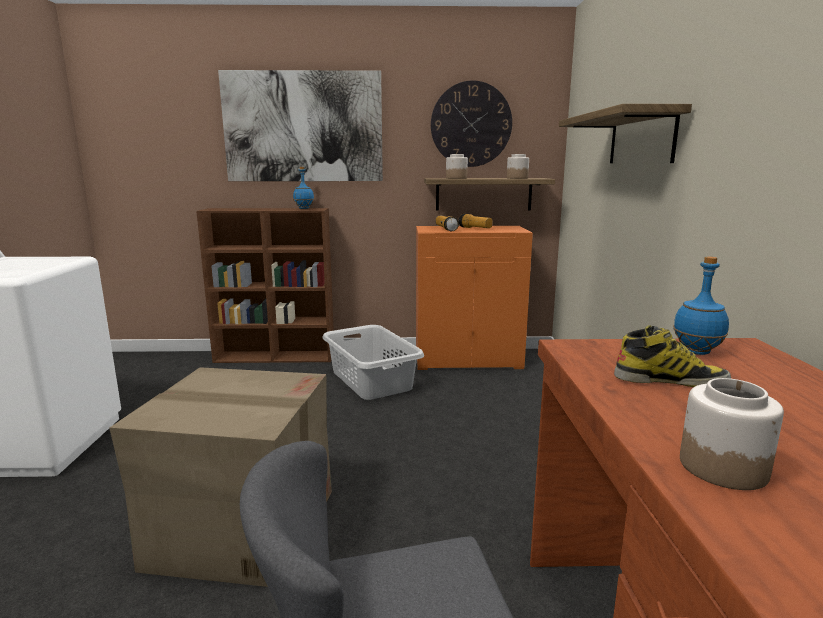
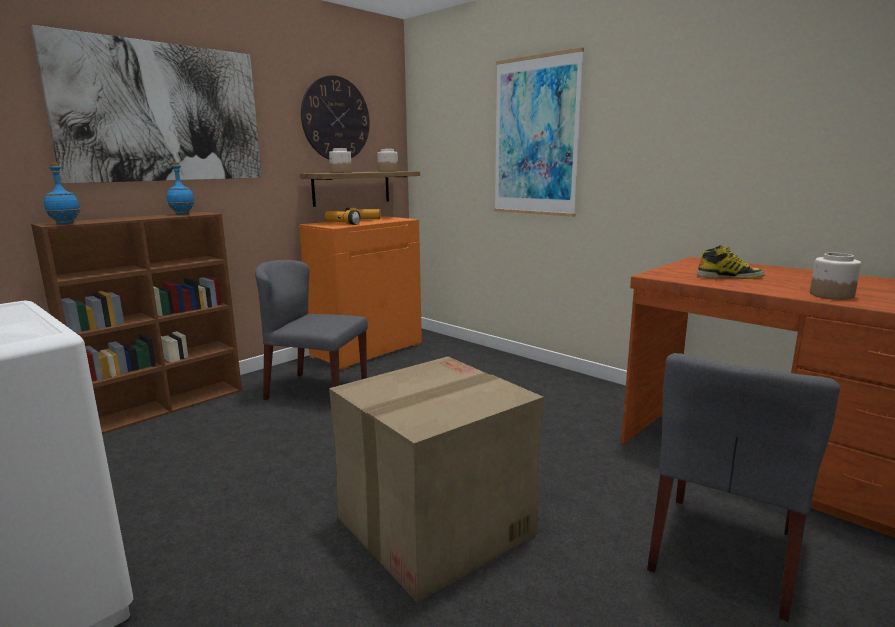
camera: 45 degrees left, 0 degrees up
(372, 380) = (316, 390): grey laundry basket -> grey chair
(641, 138) = (535, 137): shelf -> picture
(670, 380) = (729, 277): boot -> boot turned 45 degrees clockwise
(696, 352) = (696, 266): blue bottle -> blue bottle (65, 223)

